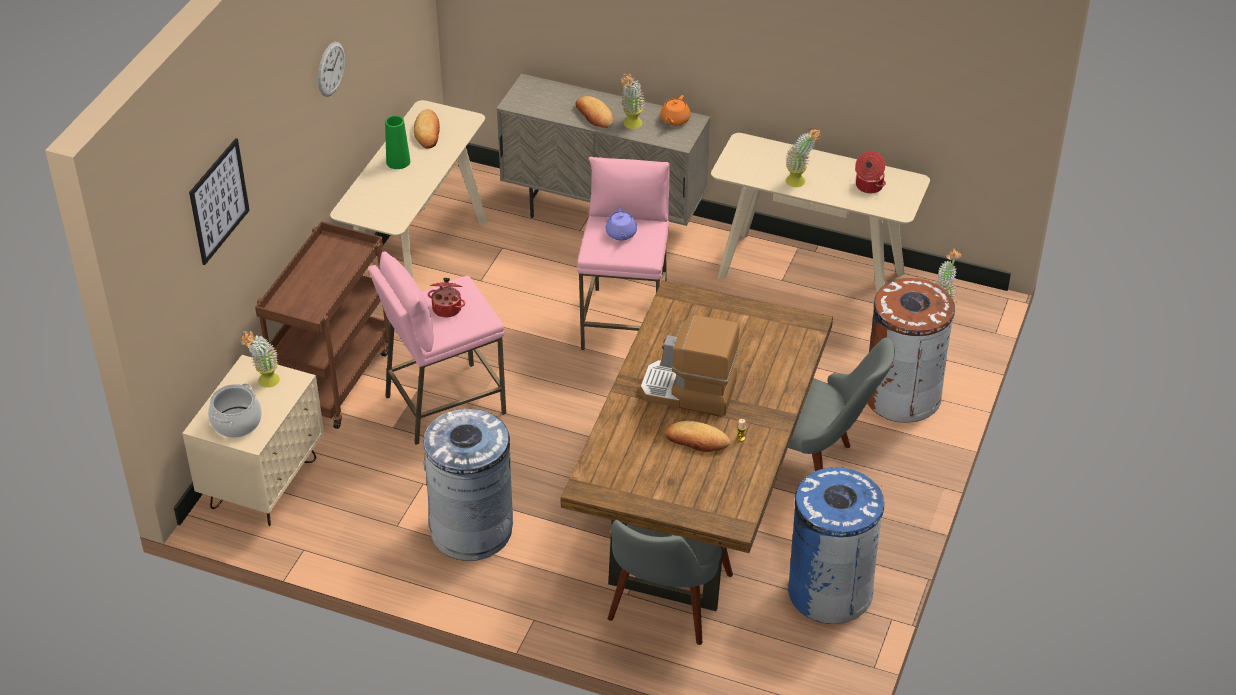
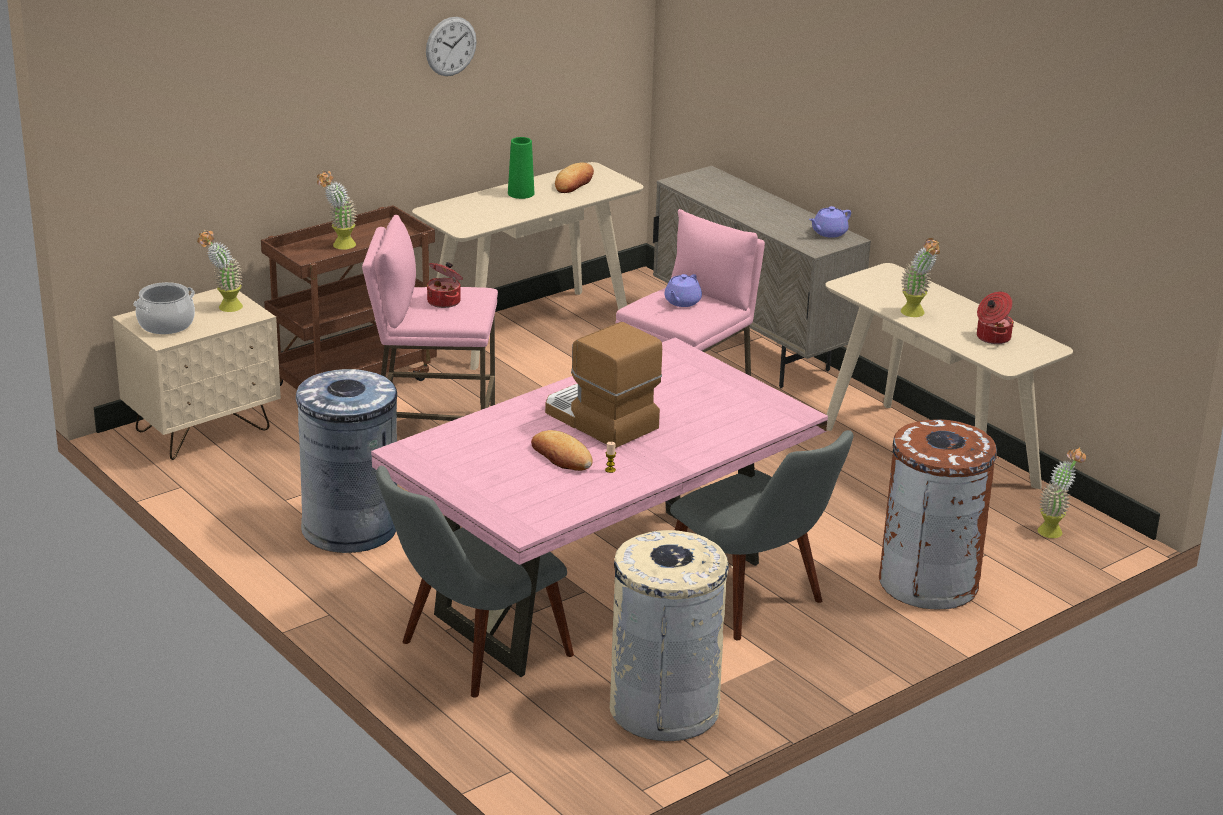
camera: 30 degrees right, 15 degrees down
(219, 201) = (233, 91): picture -> none
(595, 115) = (749, 209): bread -> none
(631, 126) = (777, 225): potted plant -> potted plant (339, 246)
(674, 120) = (828, 233): orange teapot -> purple teapot
(699, 507) = (599, 591): brown dining table -> pink dining table
(830, 591) = (664, 708): blue trash can -> beige trash can

